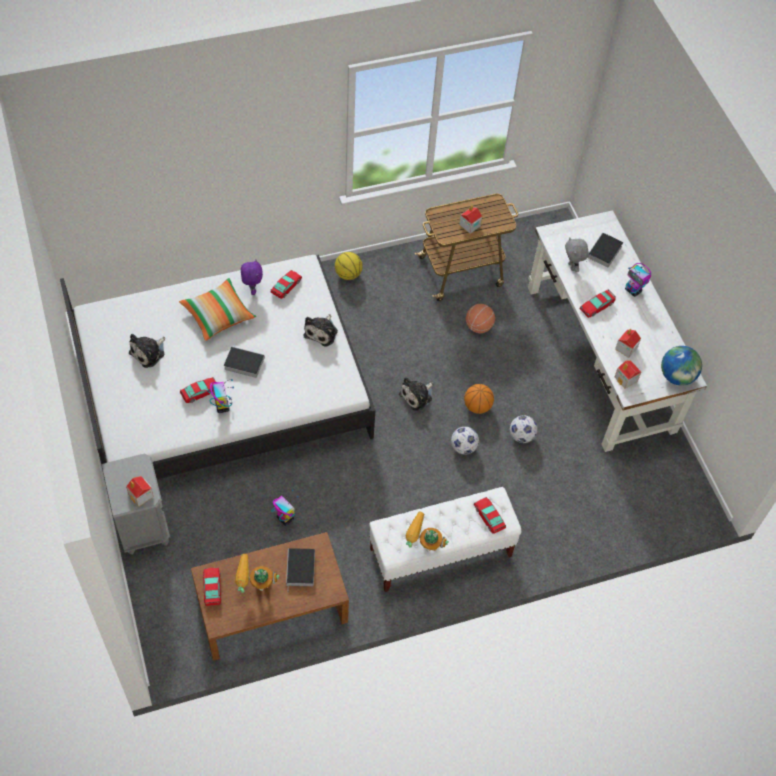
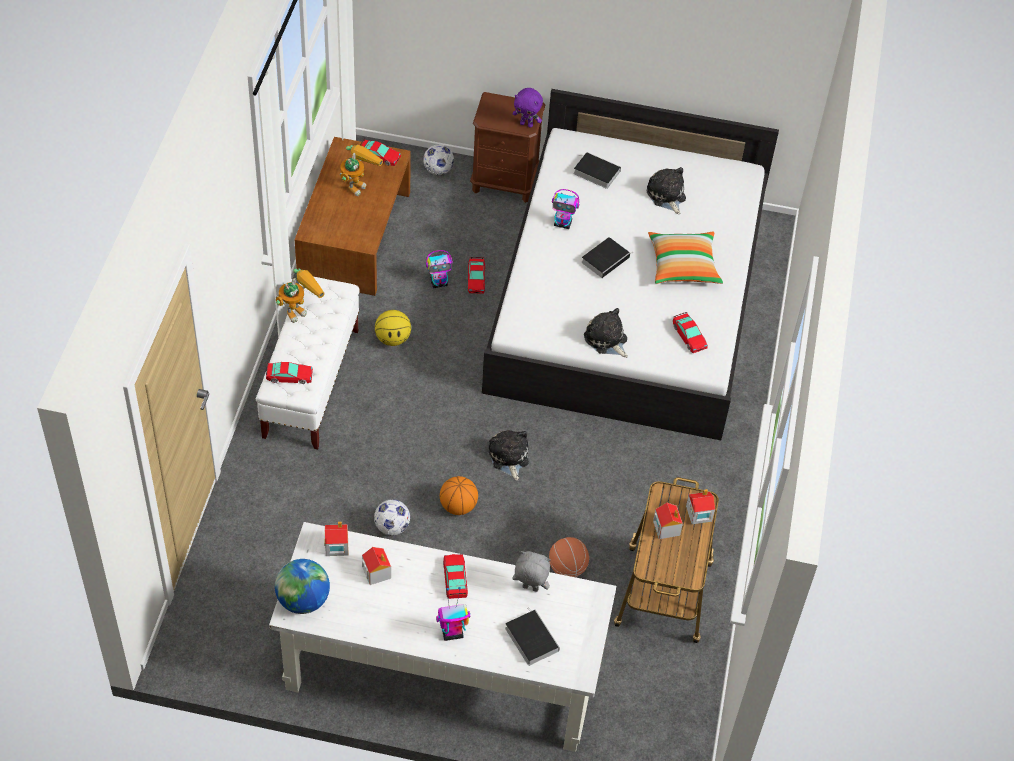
camera: 120 degrees right, 5 degrees down
(141, 495) = (490, 115): toy house -> toy house (698, 514)
(142, 526) = (505, 182): grey nightstand -> brown nightstand
(200, 392) = (590, 213): toy car -> toy car (476, 279)
(252, 289) = (703, 307): purple plush toy -> purple plush toy (526, 124)
(301, 570) = (350, 219): book -> book (595, 172)
(348, 274) = (723, 476): basketball -> basketball (393, 339)
(463, 447) = (415, 465): football -> football (438, 170)

